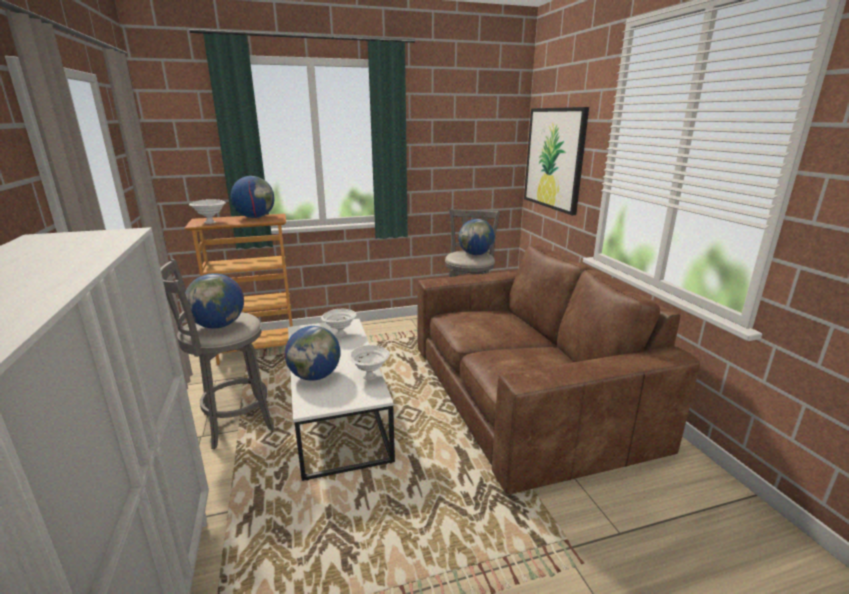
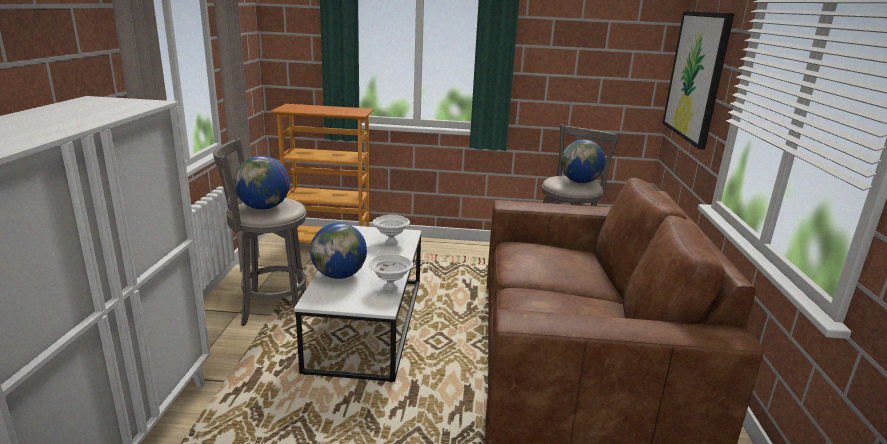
camera: 20 degrees right, 0 degrees up
(211, 222) = (297, 109): white bowl -> none
(255, 217) = (342, 109): globe -> none

